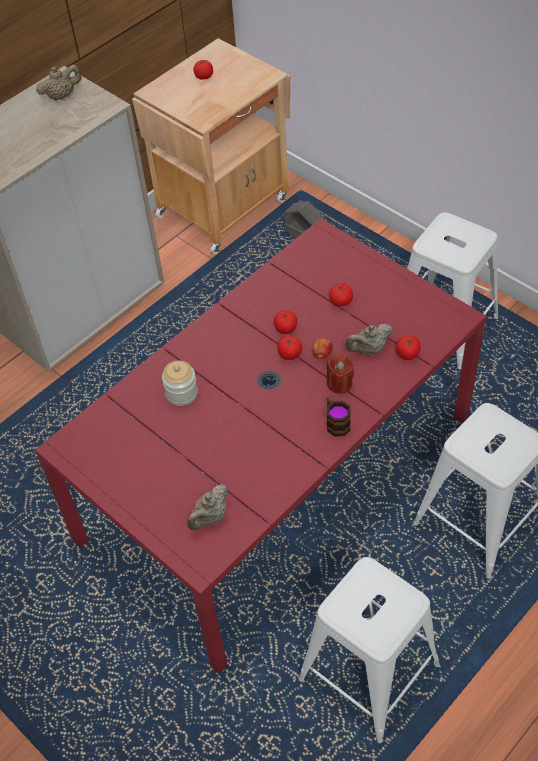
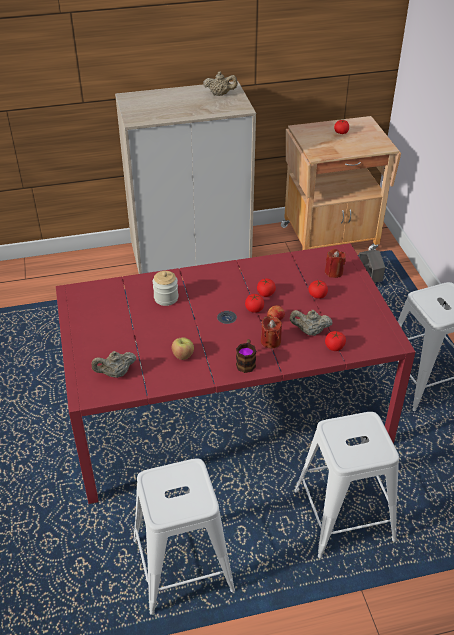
camera: 30 degrees right, 10 degrees down
(263, 453) = (183, 355): none -> apple
(334, 264) = (333, 272): none -> red candle

